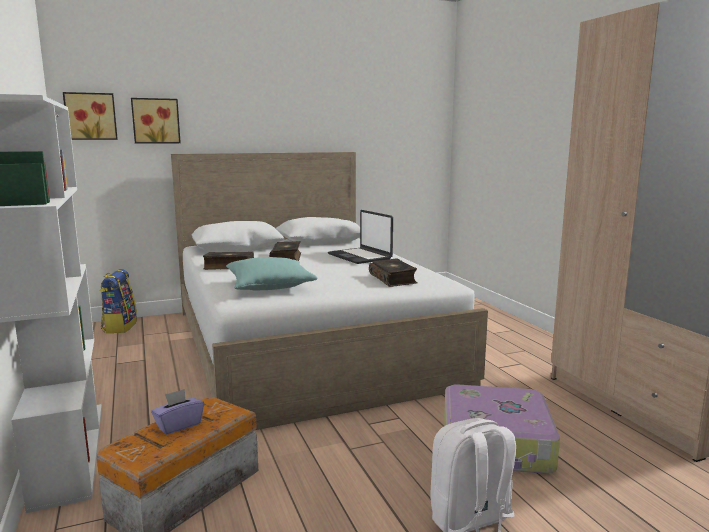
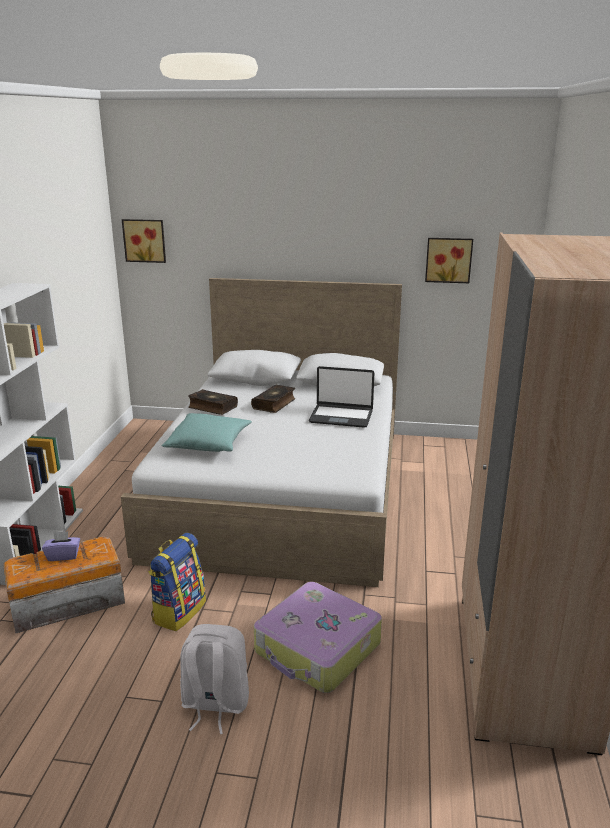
camera: 30 degrees right, 10 degrees up
(119, 327) = (159, 429): backpack -> backpack (178, 611)
(156, 121) = (199, 245): picture -> picture (448, 260)
(360, 257) = (341, 417): laptop -> laptop turned 75 degrees counterclockwise
(393, 279) = (321, 459): book -> none

